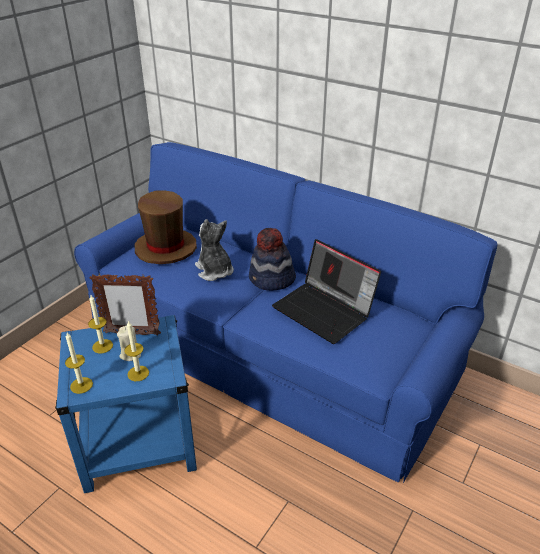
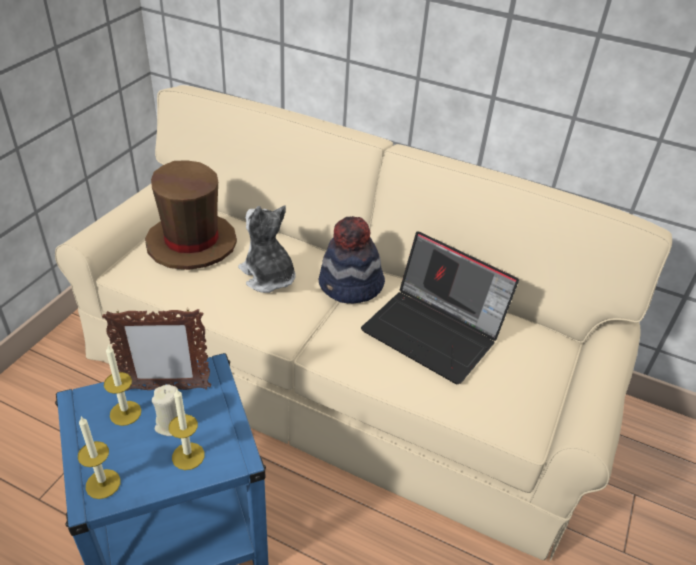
camera: 10 degrees left, 5 degrees up
(271, 348) = (342, 372): blue sofa -> beige sofa

